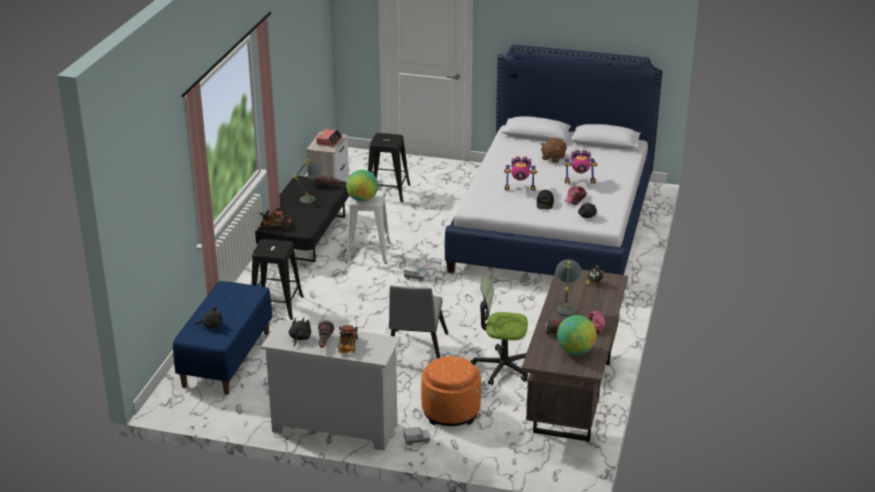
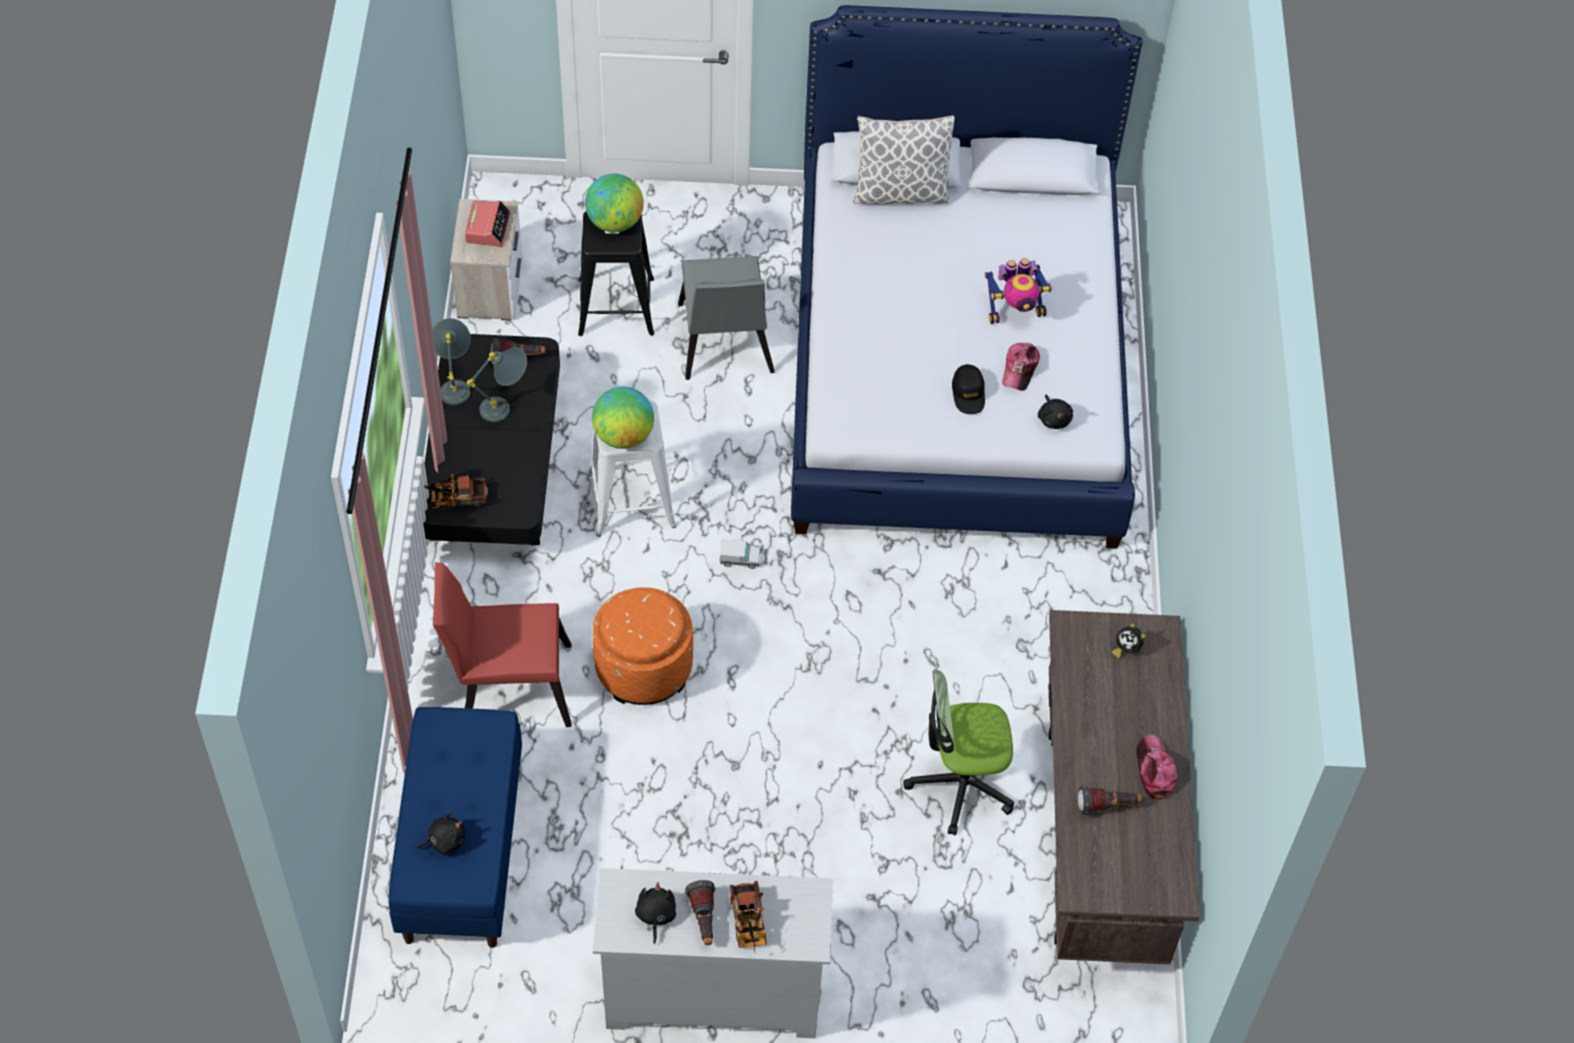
camera: 15 degrees left, 25 degrees up
(276, 305) = (506, 684): black stool -> red chair
(416, 351) = (798, 767): grey chair -> grey chair (724, 345)
(416, 441) = (864, 1003): toy truck -> none
(451, 411) = (902, 917): orange ottoman -> orange ottoman (644, 668)
(520, 188) = (911, 354): toy robot -> none
(535, 141) = (900, 192): none -> pillow
(553, 158) = (947, 243): brown plush toy -> none
(566, 307) = (1095, 727): grey table lamp -> grey table lamp (455, 384)
(575, 351) = (1140, 849): globe -> globe (615, 222)

